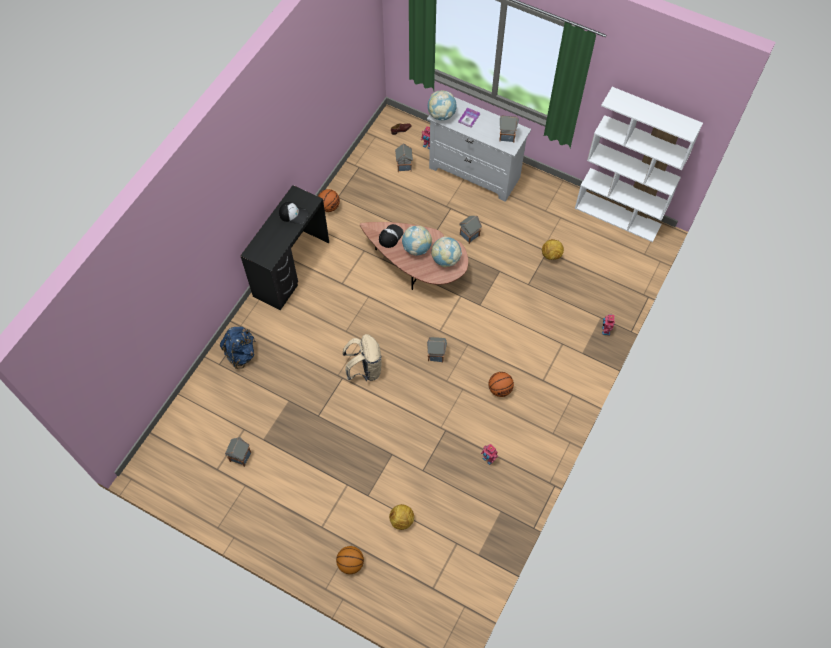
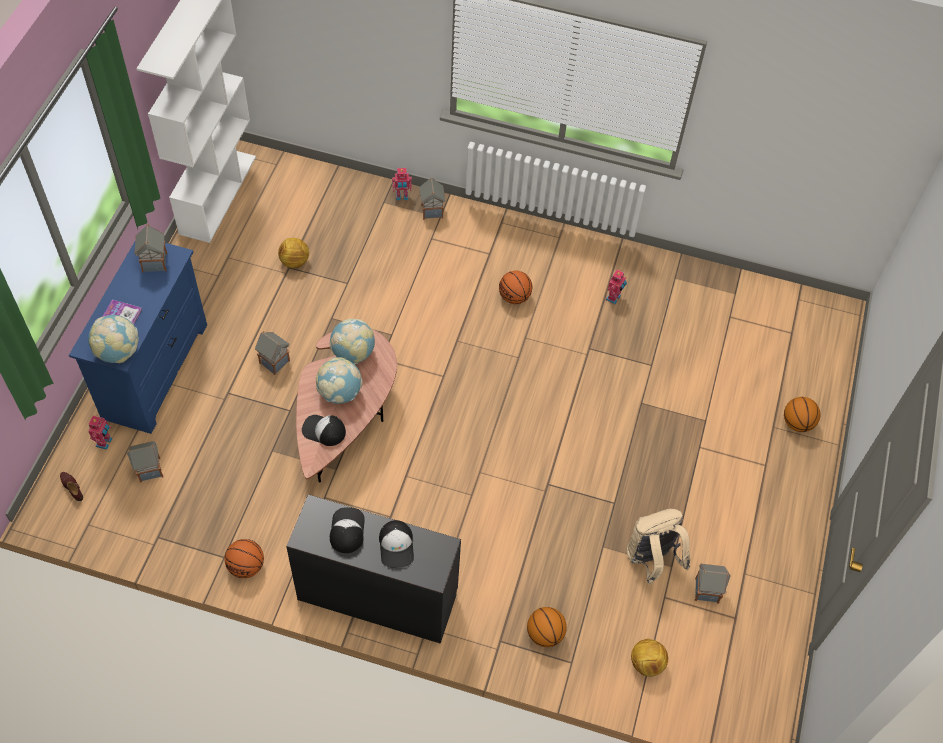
camera: 105 degrees left, 5 degrees down
(241, 353) = (545, 634): blue backpack -> basketball
(276, 237) = (397, 546): none -> cap
(365, 369) = (526, 457): beige backpack -> beige backpack (651, 560)
(401, 520) = (723, 377): football -> football (646, 663)
(436, 354) = (481, 374): toy house -> toy house (431, 210)
(474, 173) = (156, 370): white dresser -> blue dresser

